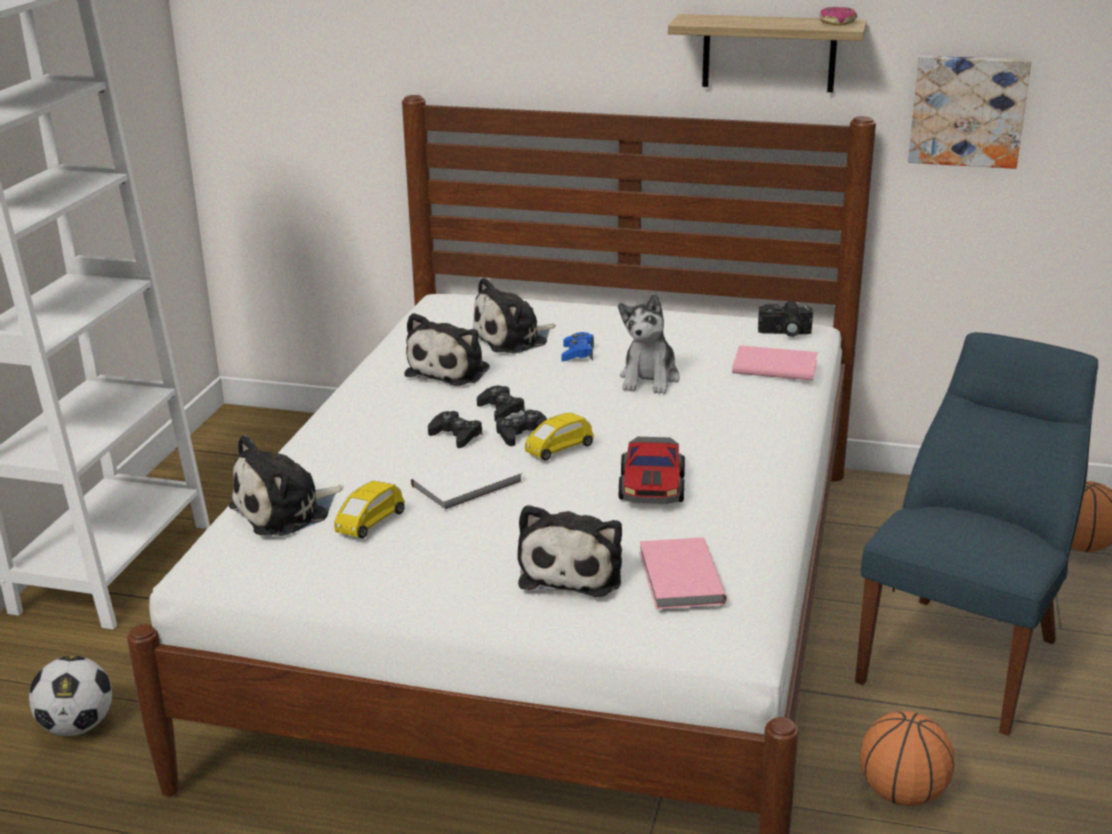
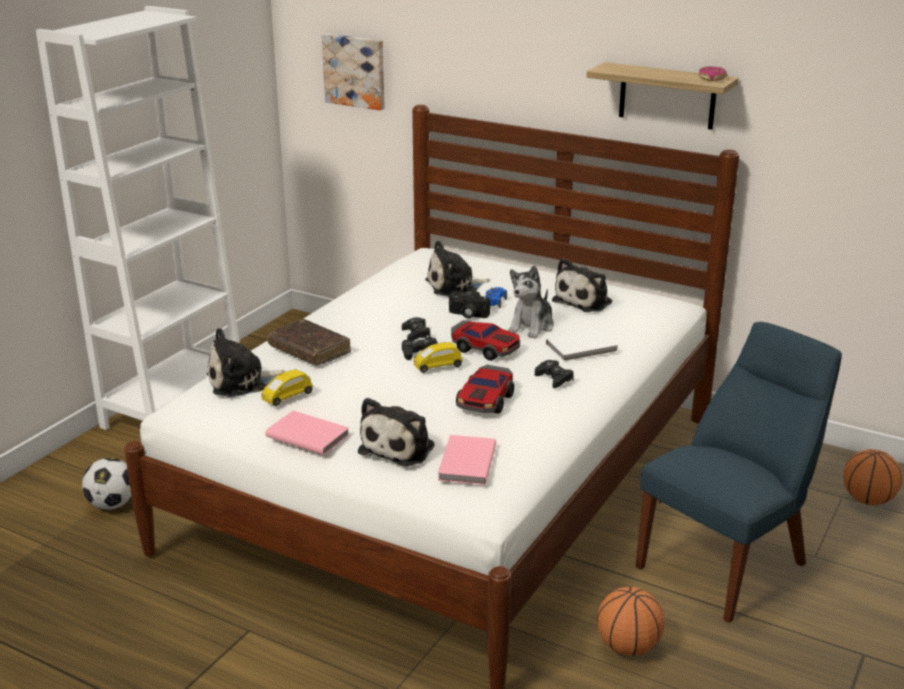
camera: 15 degrees right, 0 degrees up
(363, 452) = (309, 350): none -> brown book
(451, 370) = (399, 303): plush toy -> plush toy (585, 301)
(456, 435) = (375, 348): black game controller -> black game controller (554, 378)
(469, 485) = (365, 382): white book -> white book (583, 348)
(607, 416) = (485, 348): none -> toy car
(774, 366) = (628, 328): pink book -> pink book (308, 434)
(784, 333) = (653, 305): camera -> camera (467, 315)
(967, 110) = (811, 152): picture -> picture (355, 71)

